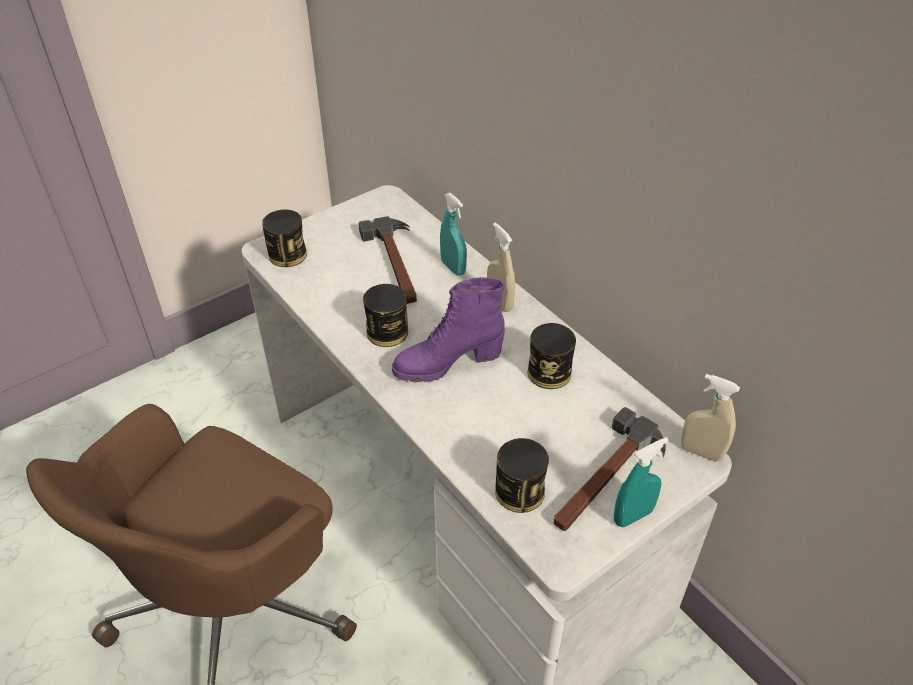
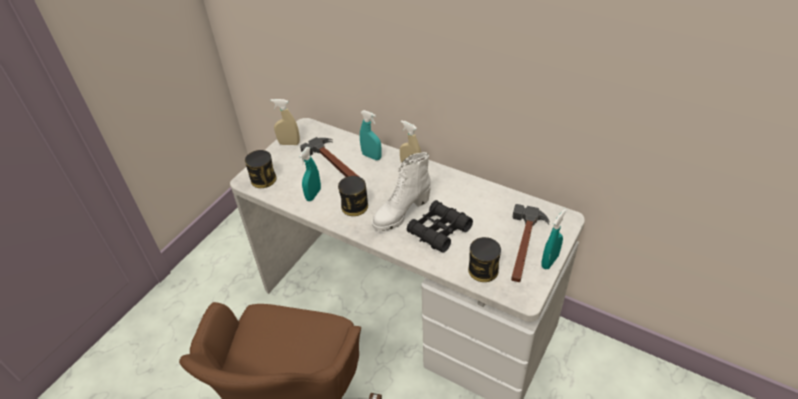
camera: 20 degrees left, 0 degrees up
(341, 297) = (313, 194): none -> turquoise spray bottle
(447, 363) = (401, 213): purple boot -> white boot
(487, 409) = (439, 231): none -> black binoculars
(549, 372) = (461, 199): can -> none
(701, 452) = (565, 215): beige spray bottle -> beige spray bottle (289, 143)

